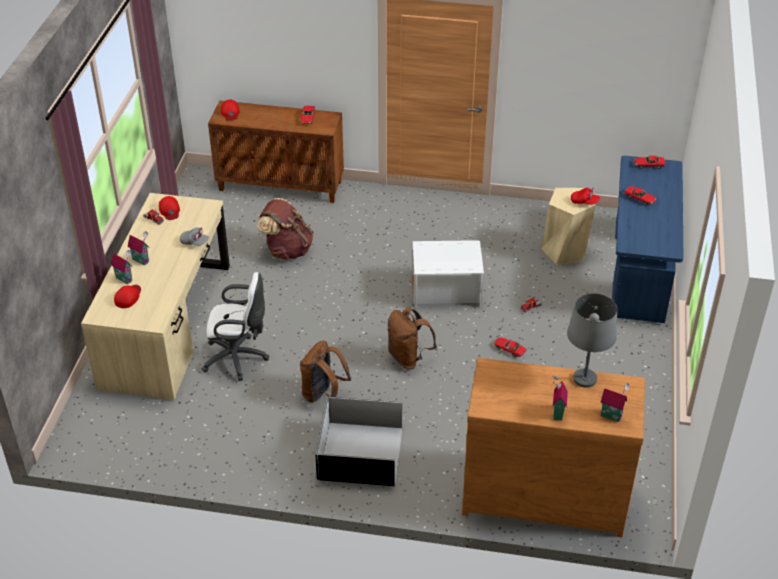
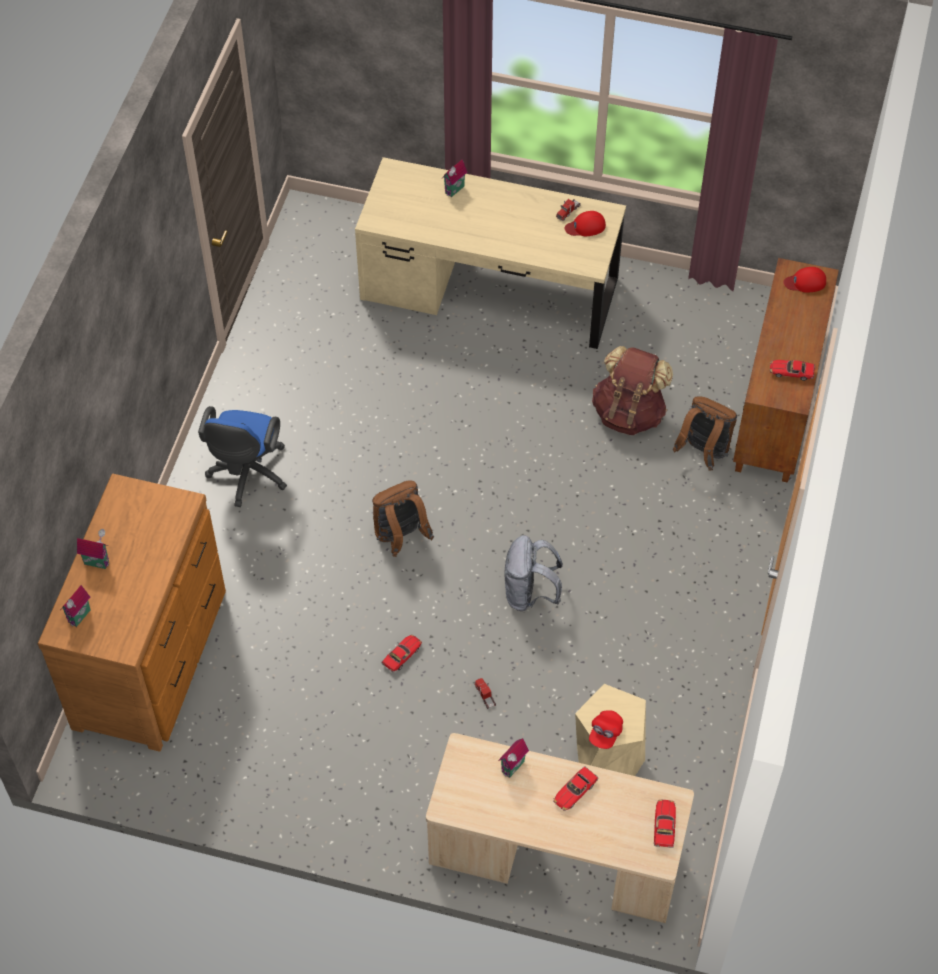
camera: 95 degrees right, 15 degrees up
(128, 297) = (421, 195): red cap -> none
(141, 260) = (488, 204): toy house -> toy house (514, 768)
(195, 242) = (517, 253): grey cap -> none
(238, 358) = (422, 360): white office chair -> none
(323, 394) = (349, 443): brown backpack -> brown backpack (703, 452)
(360, 454) = (247, 475): black storage box -> blue office chair
(446, 290) = (530, 594): white storage box -> grey backpack
(584, 379) = (144, 599): grey table lamp -> none
(639, 270) = (555, 859): blue desk -> beige desk

